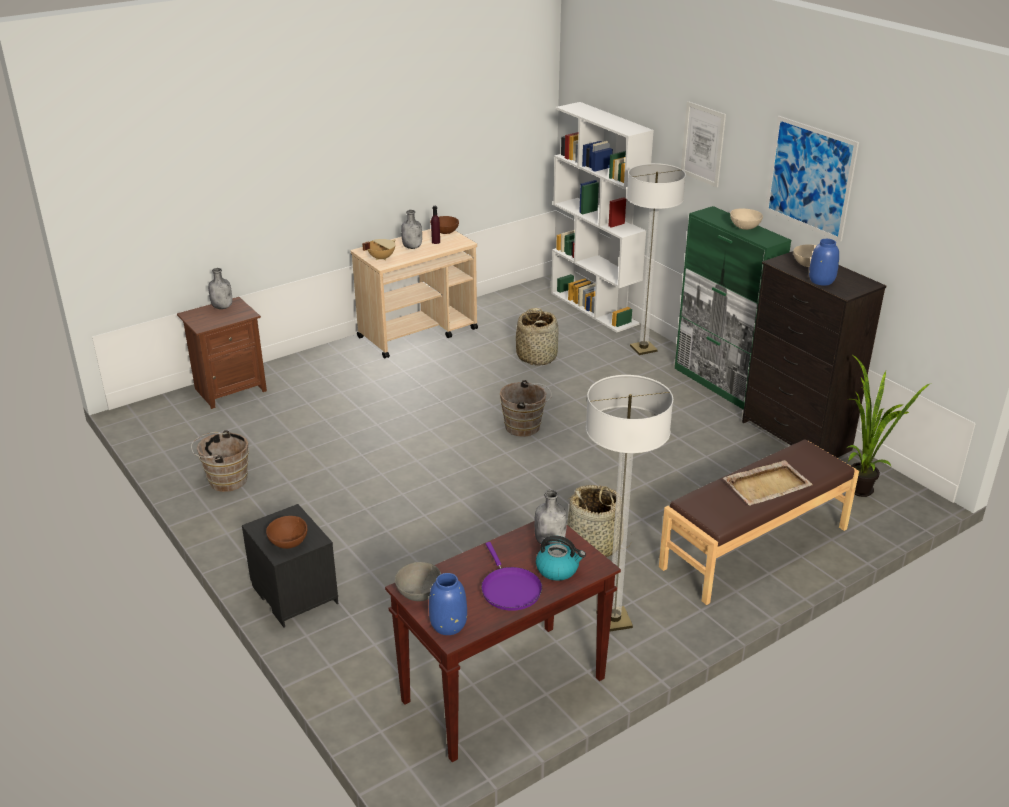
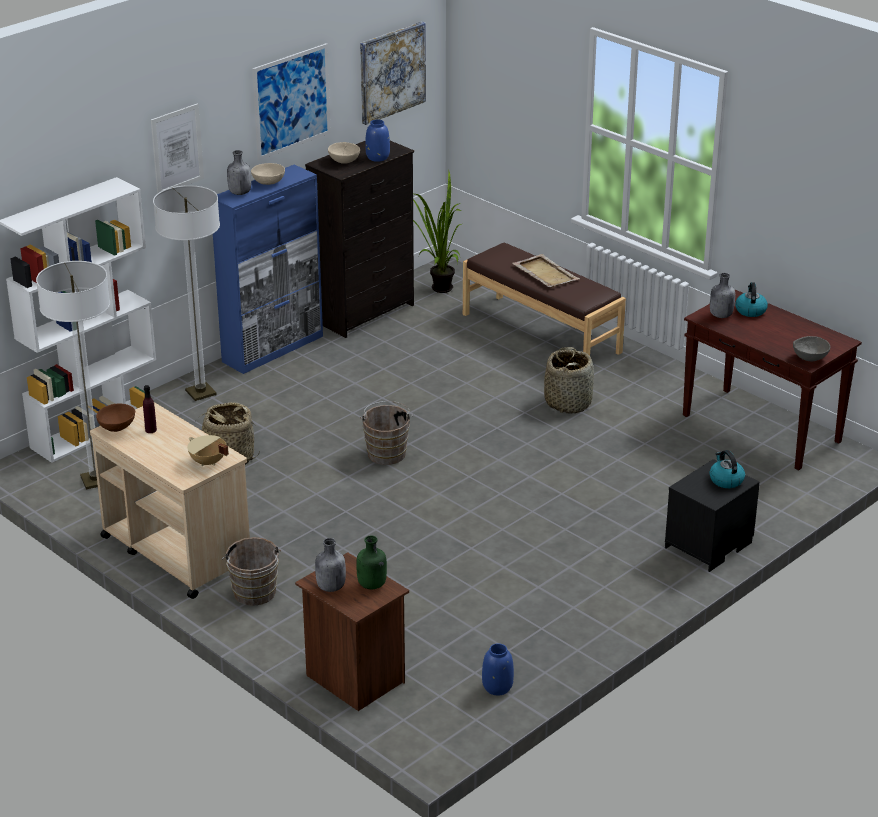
camera: 100 degrees left, 0 degrees up
(213, 321) = (372, 585): none -> green bottle
(224, 480) = (551, 631): brown bucket -> brown bucket (254, 595)
(288, 542) = (726, 480): brown bowl -> kettle
(412, 247) = (169, 444): grey bottle -> grey bottle (239, 193)
(448, 624) = (834, 344): blue vase -> blue vase (497, 687)
(509, 589) = (783, 326): purple frying pan -> none
(614, 620) = (660, 389): floor lamp -> floor lamp (95, 480)
(720, 384) = (273, 349): green cabinet -> blue cabinet
(931, 232) = (392, 72): none -> picture

